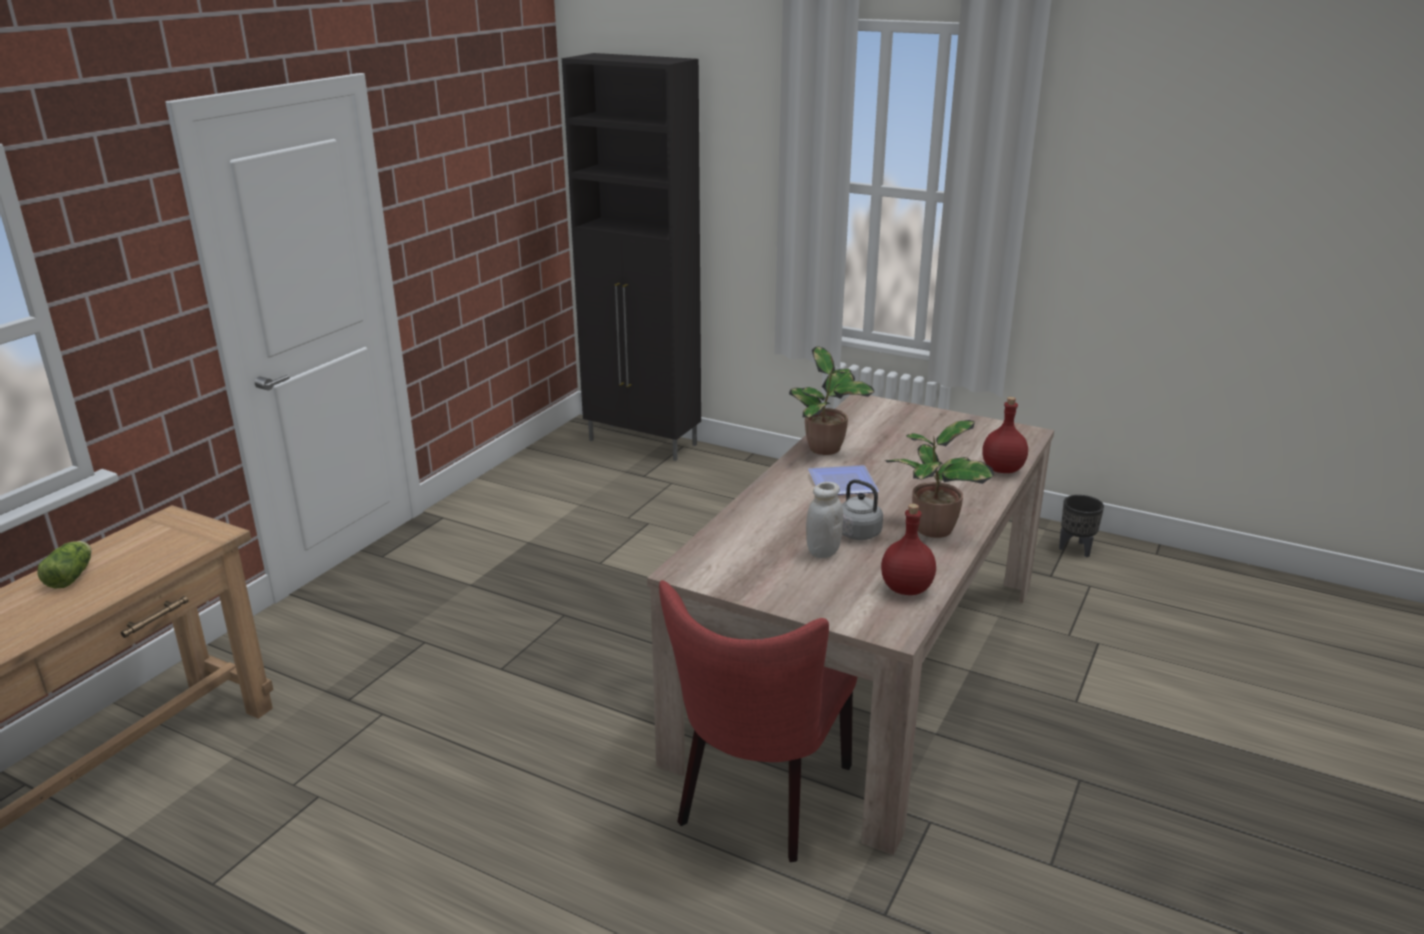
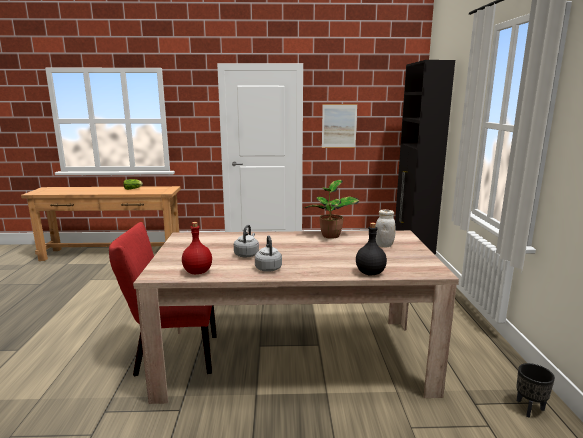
camera: 60 degrees right, 10 degrees down
(448, 214) = (339, 126): none -> picture
(823, 551) = (220, 252): white jar -> white jar (384, 245)
(845, 484) = (296, 245): plate -> none
(931, 530) = (268, 268): potted plant -> grey kettle
(1001, 469) = (370, 273): red bottle -> black bottle

